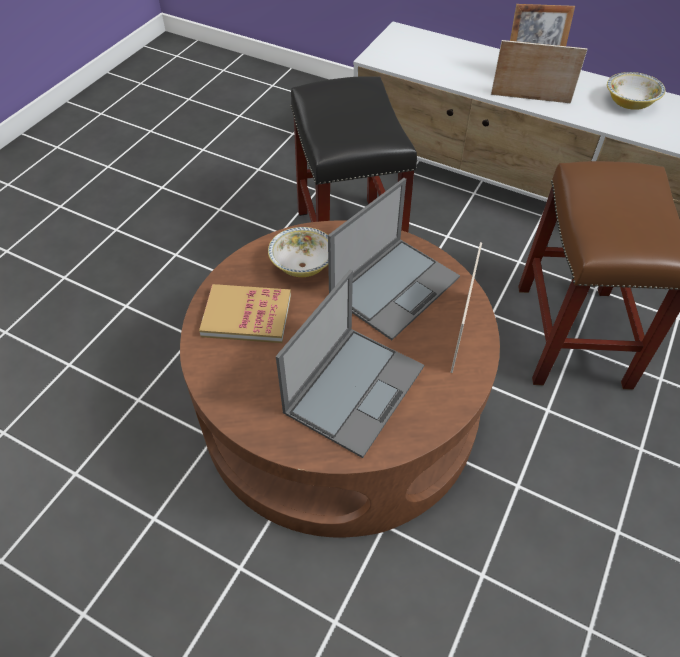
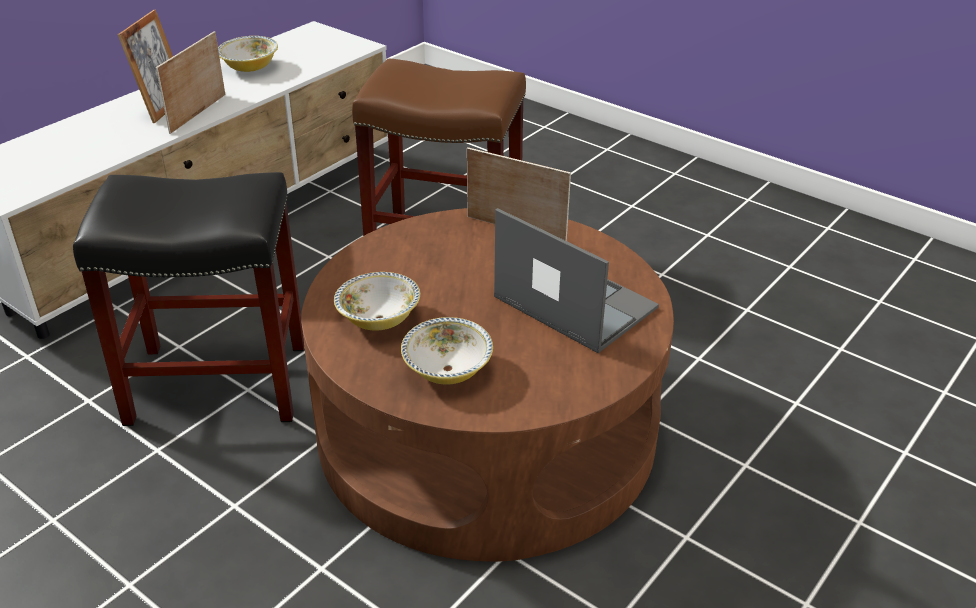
camera: 80 degrees left, 15 degrees down
(247, 315) = (447, 370): book -> bowl
(395, 286) = (439, 258): laptop -> none

